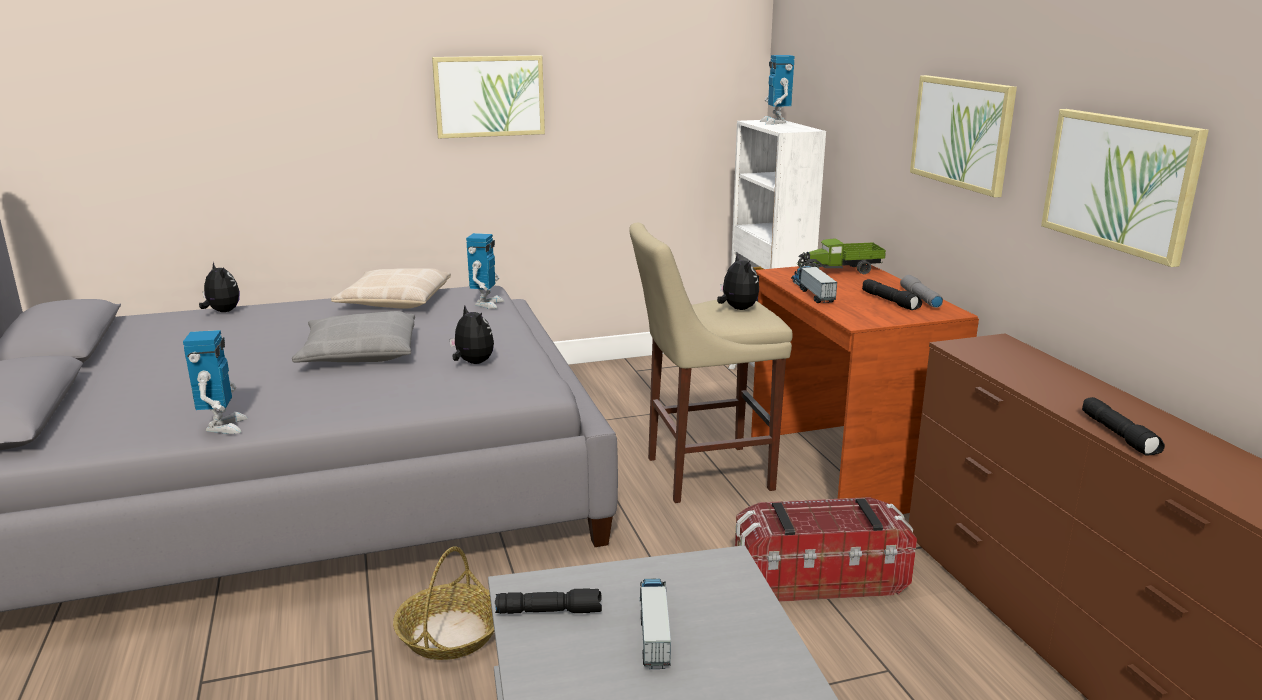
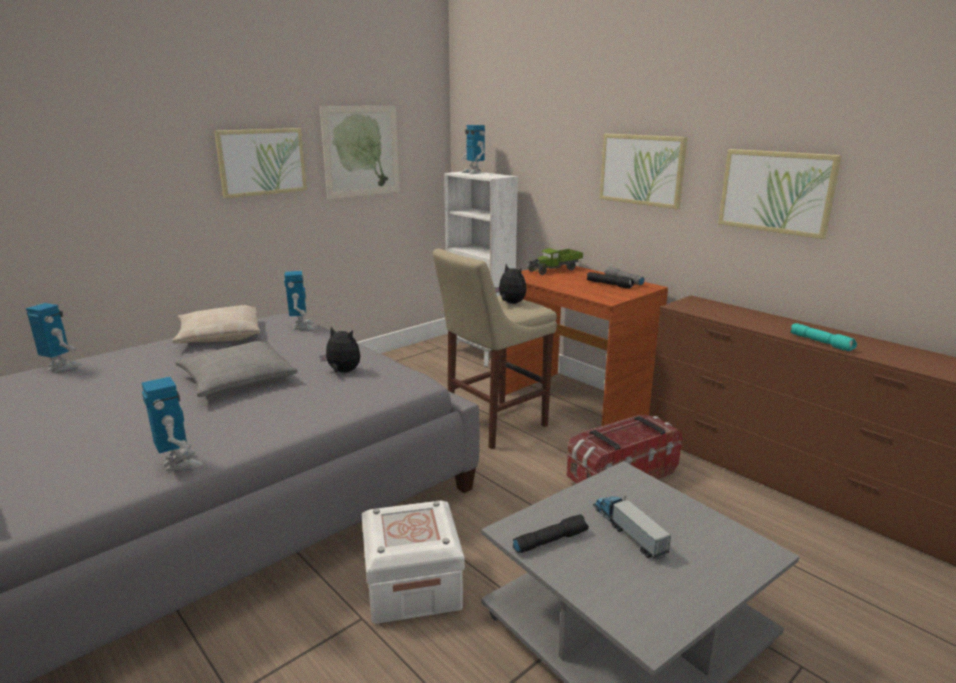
camera: 25 degrees left, 0 degrees up
(222, 312) = (61, 368): plush toy -> toy robot
(450, 634) = (412, 586): basket -> white storage box
(627, 86) = (361, 151): none -> picture
(812, 292) = (557, 285): toy truck -> none
(1119, 435) = (821, 343): black flashlight -> turquoise flashlight

